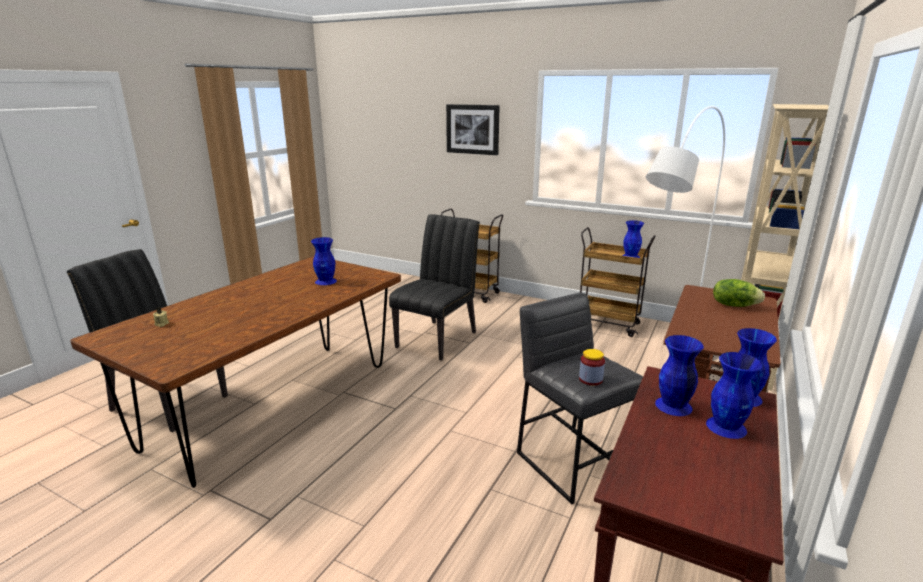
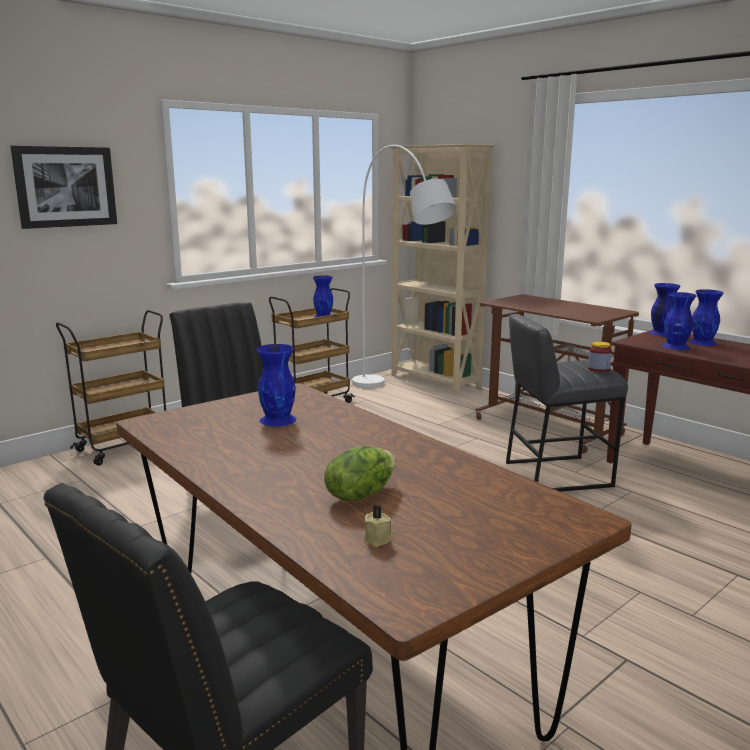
camera: 70 degrees left, 5 degrees down
(734, 305) = (533, 301): lettuce -> lettuce (360, 494)

